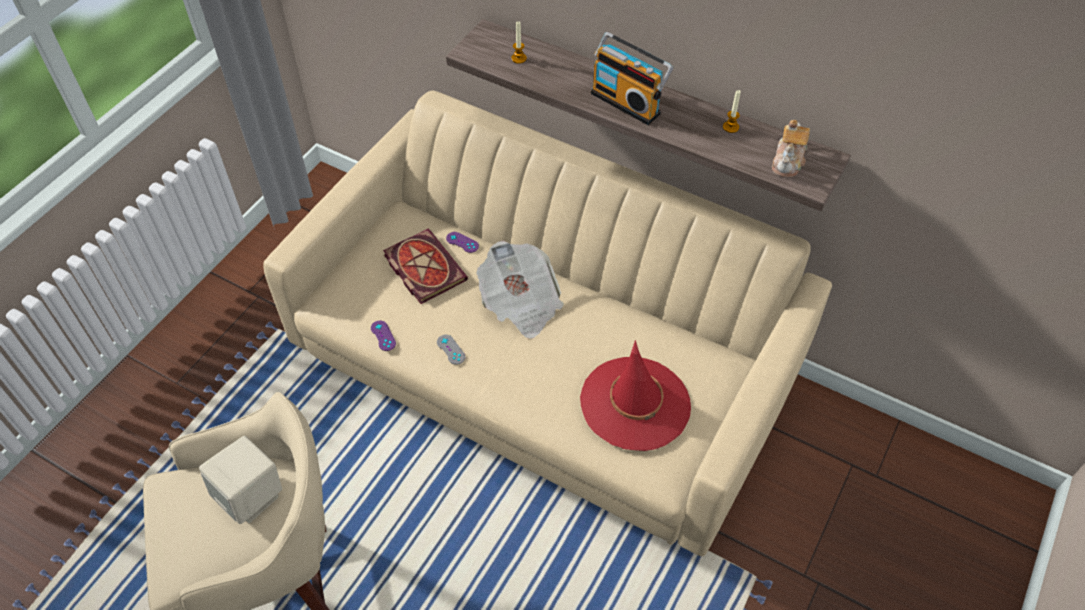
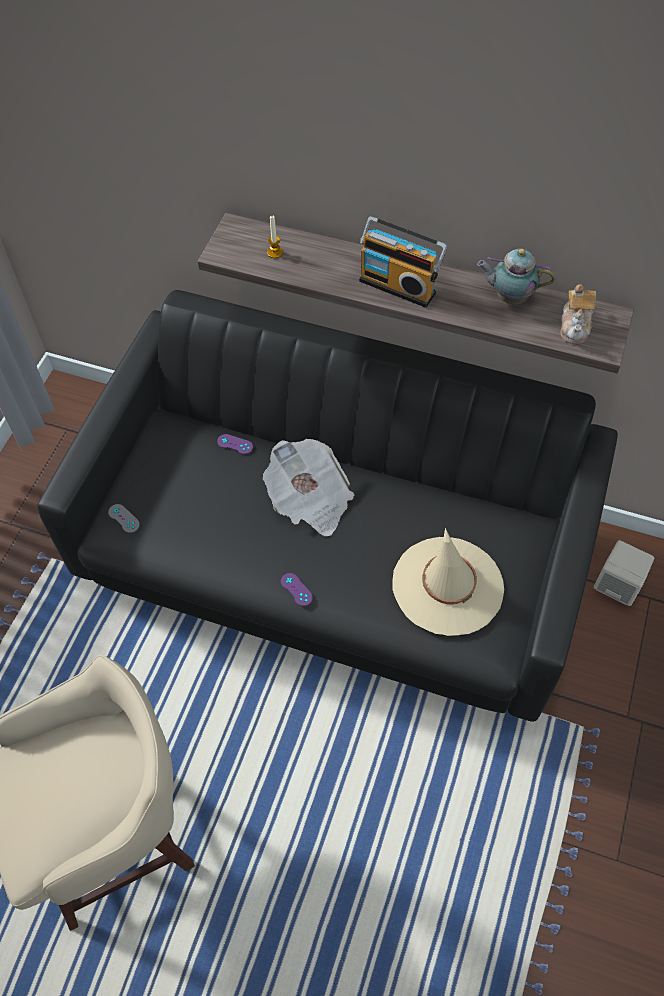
camera: 10 degrees left, 5 degrees up
(251, 496) = (89, 762): beige speaker -> beige speaker (617, 586)
(383, 336) = (177, 559): purple game controller -> purple game controller (296, 589)
(422, 267) = (200, 478): book -> none
(451, 349) = (250, 562): grey game controller -> grey game controller (124, 518)
(543, 376) = (334, 561): beige sofa -> black sofa
(635, 403) = (447, 586): red hat -> beige hat
(730, 127) = (509, 297): candle -> teapot

